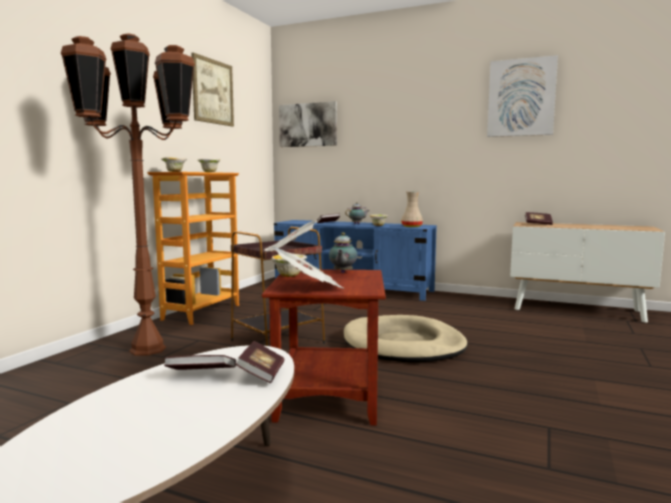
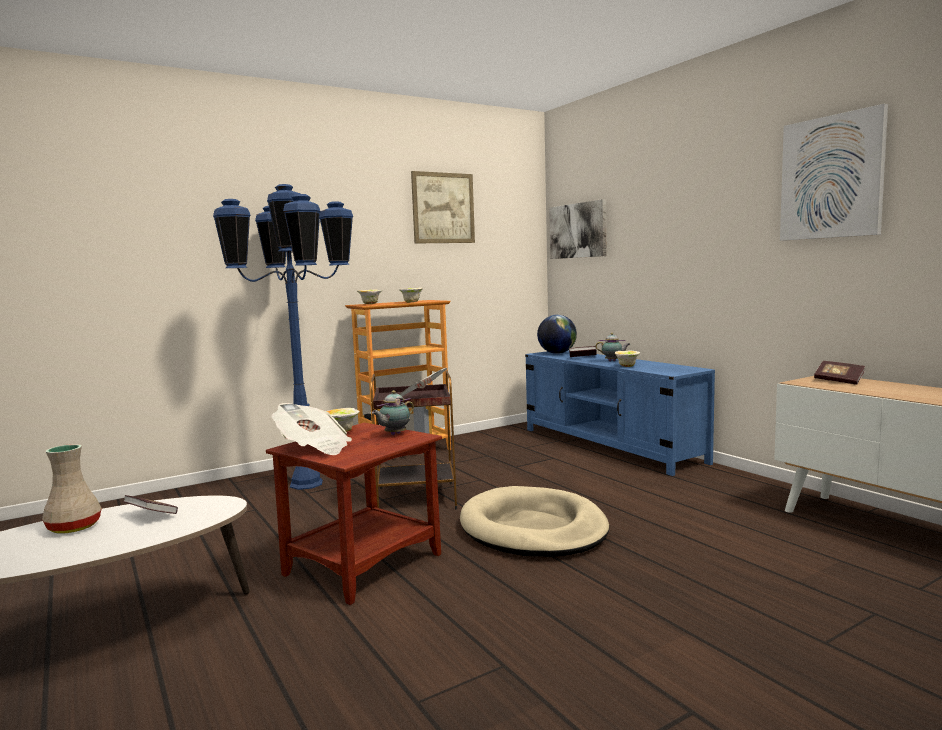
camera: 35 degrees right, 0 degrees up
(147, 349) = (306, 483): brown floor lamp -> blue floor lamp
(262, 374) = (183, 524): book -> none
(298, 221) = (557, 353): none -> globe
(411, 226) = (664, 371): beige vase -> beige vase (73, 527)

